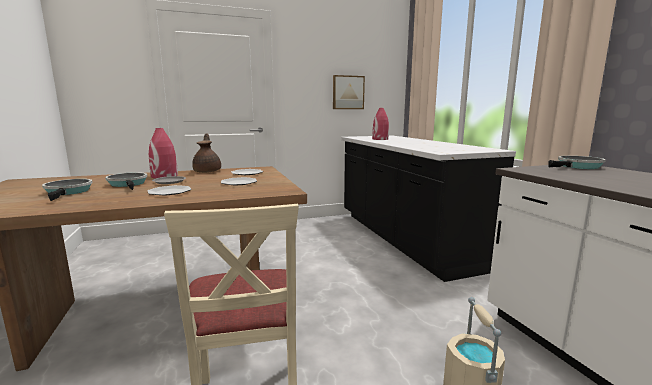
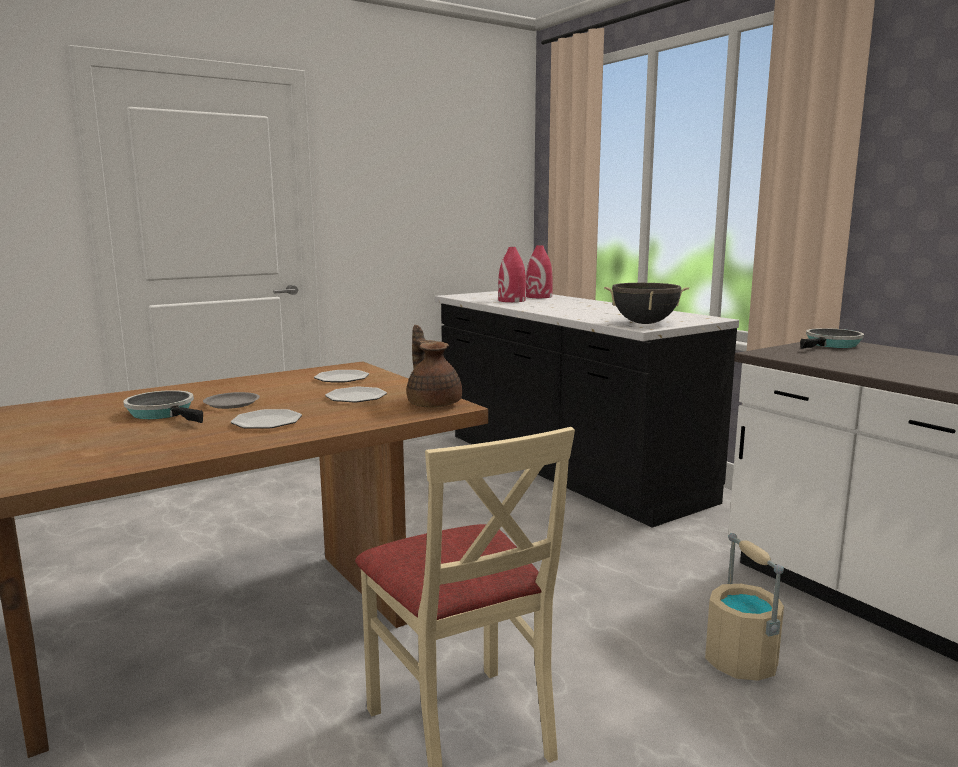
camera: 15 degrees left, 0 degrees up
(68, 192) = (82, 436): frying pan -> none
(164, 176) = (201, 393): red vase -> red vase (539, 297)
(208, 171) = (266, 379): brown teapot -> brown teapot (433, 403)
(348, 92) = (441, 216): picture -> none
(446, 150) = (644, 323): none -> black cooking pot

